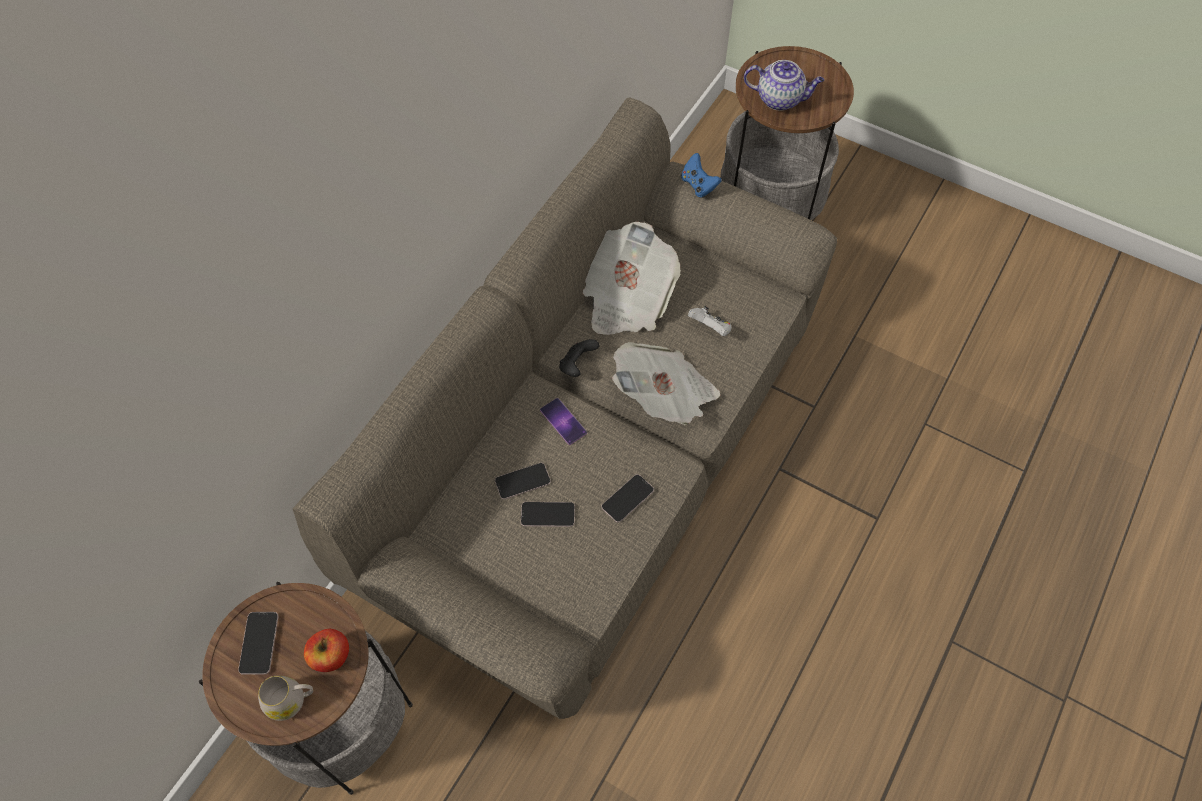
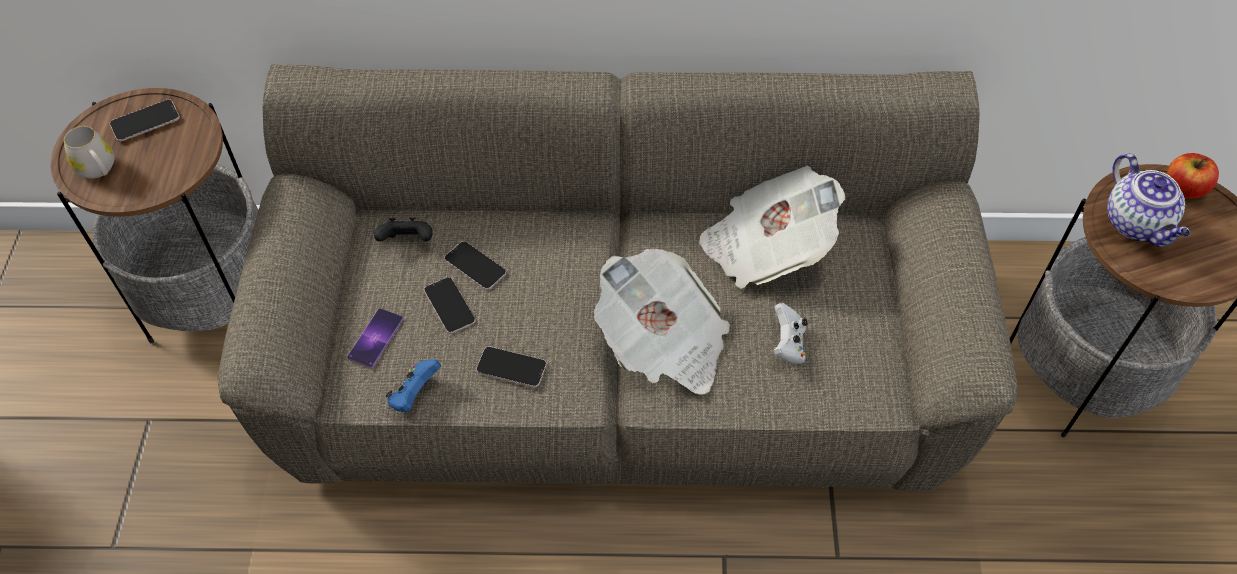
camera: 60 degrees right, 5 degrees down
(331, 656) = (153, 175): apple -> apple (1183, 189)
(563, 421) = (568, 266): phone -> phone (375, 338)
(577, 365) = (647, 246): black game controller -> black game controller (408, 242)
(698, 185) = (954, 222): blue game controller -> blue game controller (414, 395)

